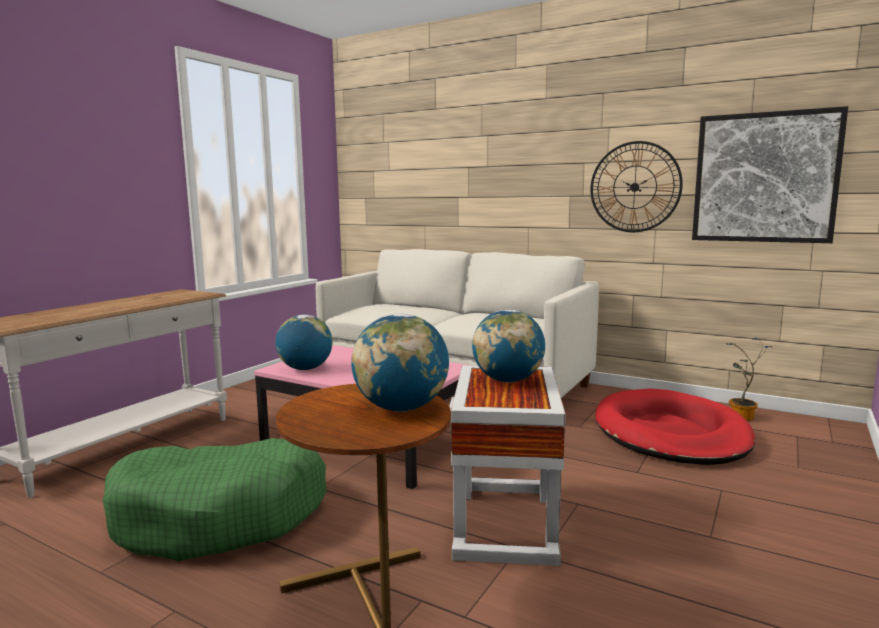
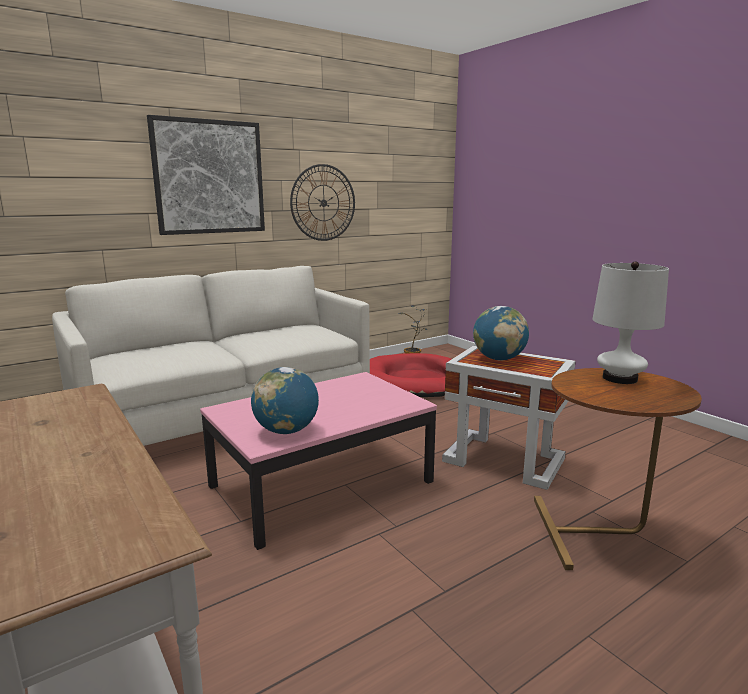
camera: 65 degrees left, 5 degrees up
(220, 516) = (419, 595): green dog bed -> none
(401, 408) = (620, 378): globe -> white table lamp
(764, 178) = (398, 197): picture -> picture (209, 177)

